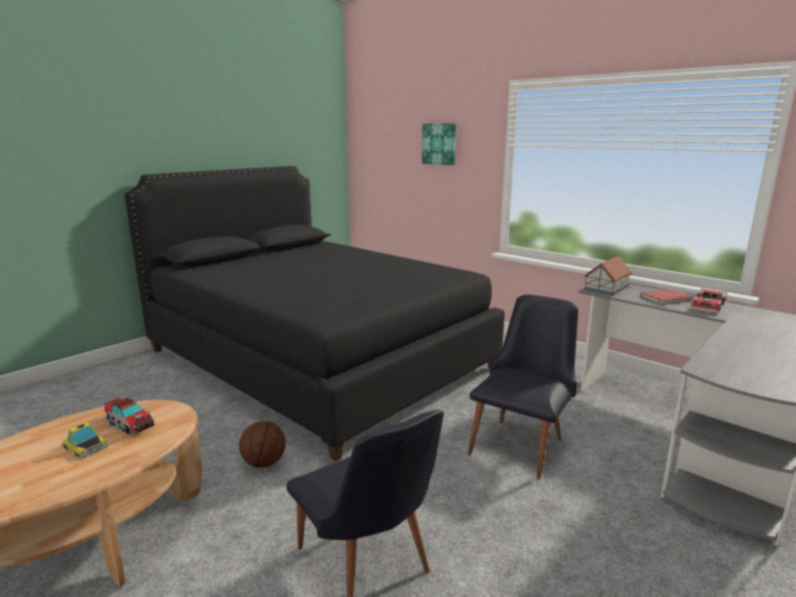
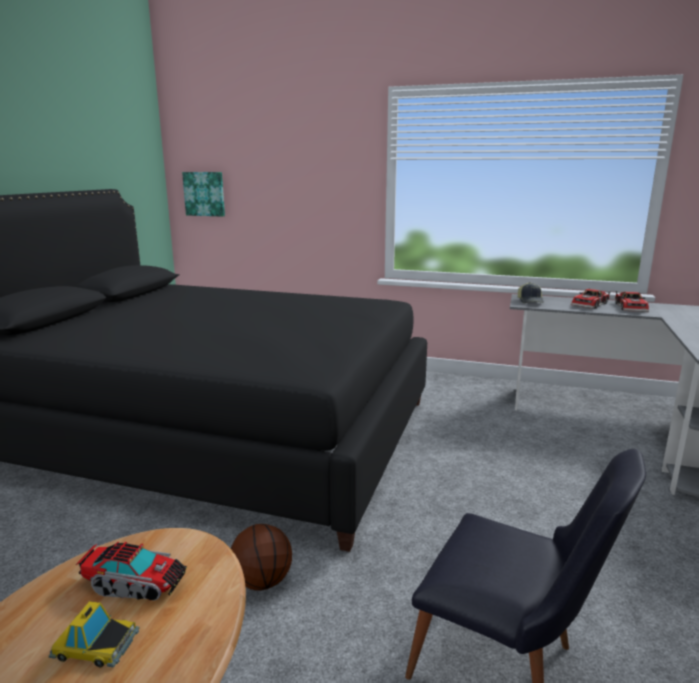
camera: 25 degrees left, 0 degrees up
(439, 144) = (301, 159): picture -> picture (204, 194)
(522, 443) = (516, 475): black chair -> none
(607, 288) = (530, 301): toy house -> cap
(667, 299) = (591, 304): red book -> toy car

